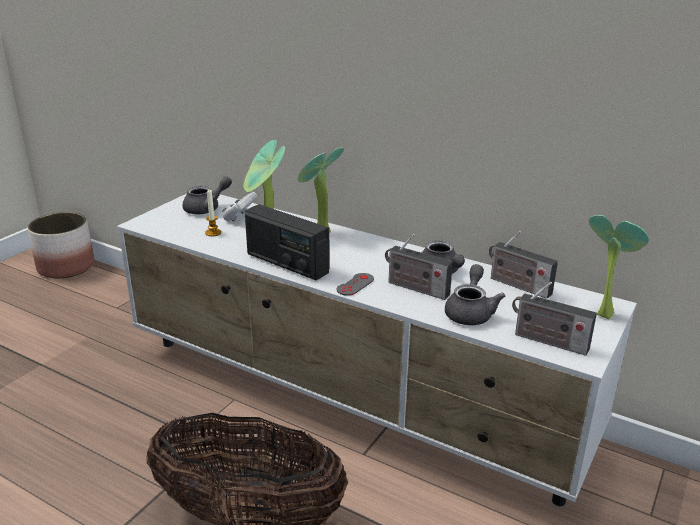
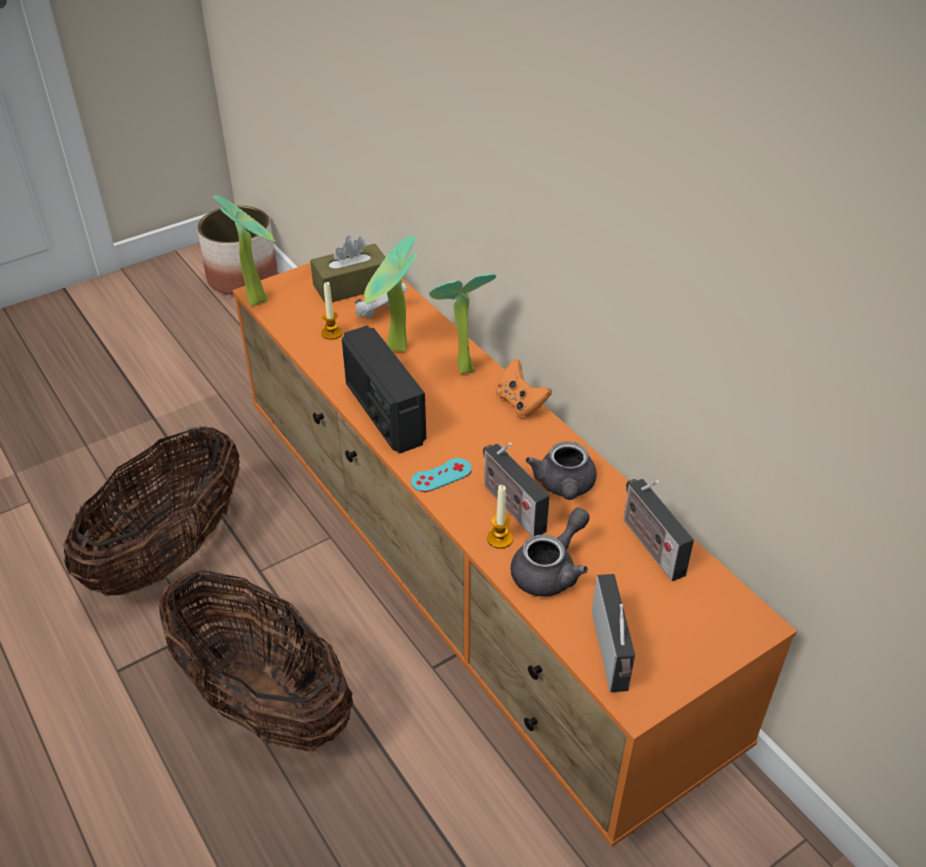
camera: 25 degrees right, 15 degrees up
(108, 444) = (170, 552): none -> basket
(207, 208) = (351, 286): grey teapot -> brown tissue box
(351, 398) = (465, 582): white tv stand -> orange tv stand
(355, 284) = (441, 475): grey game controller -> turquoise game controller
(374, 240) = (520, 403): none -> orange game controller
(423, 305) = (500, 539): none -> candle
(547, 341) = (612, 654): radio -> radio turned 150 degrees counterclockwise
(603, 312) = (730, 632): potted plant -> potted plant (258, 298)

